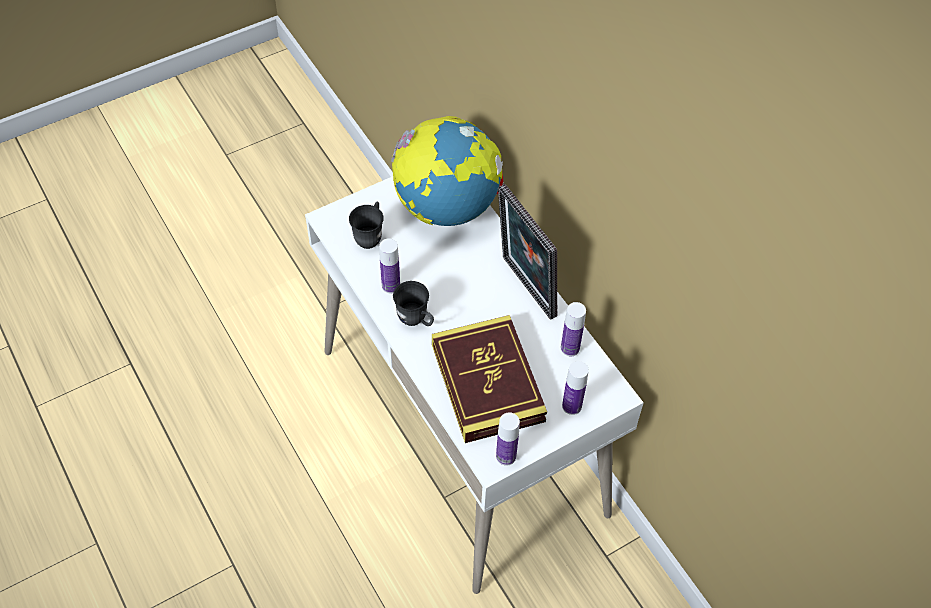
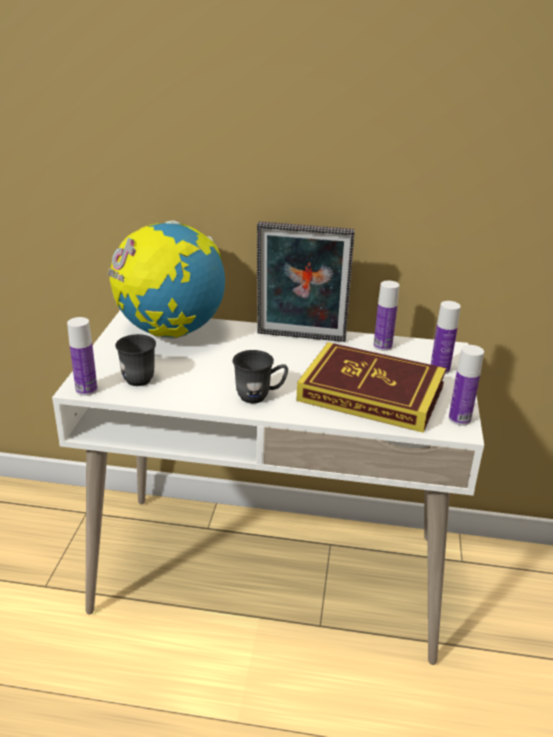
camera: 50 degrees left, 25 degrees down
(391, 286) = (204, 391): bottle -> bottle (86, 390)

